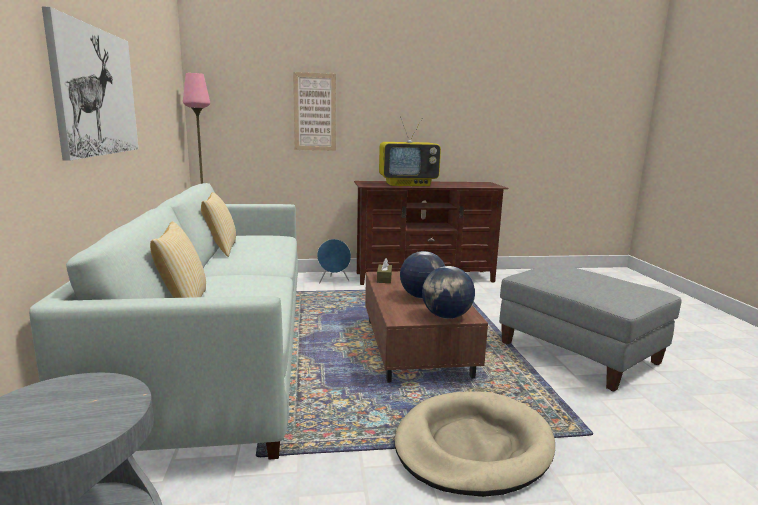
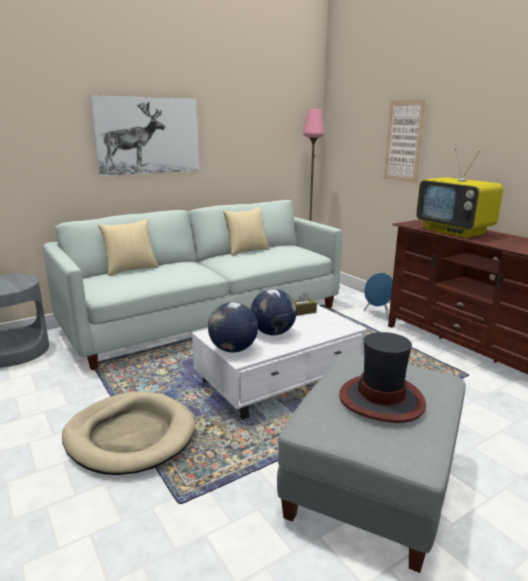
camera: 65 degrees right, 5 degrees up
(416, 346) = (280, 380): brown coffee table -> white coffee table
(597, 280) = (382, 399): none -> hat

